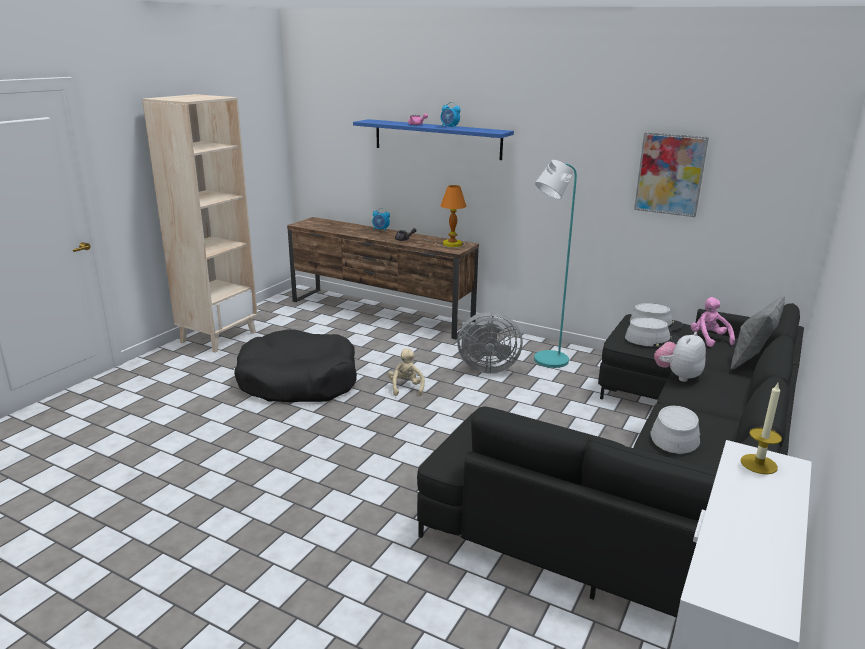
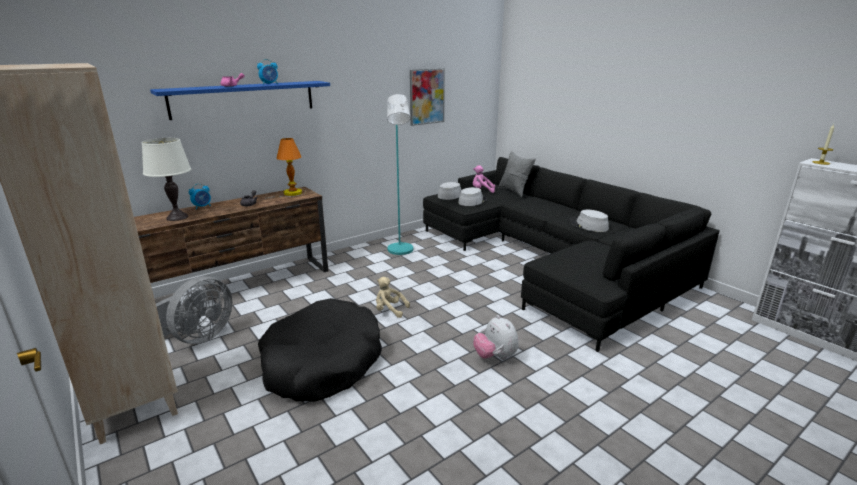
camera: 65 degrees left, 0 degrees up
(350, 230) = (177, 217): none -> white table lamp
(486, 368) = (388, 272): grey fan -> grey fan (199, 337)
(678, 376) = (521, 208): plush toy -> plush toy (495, 357)

